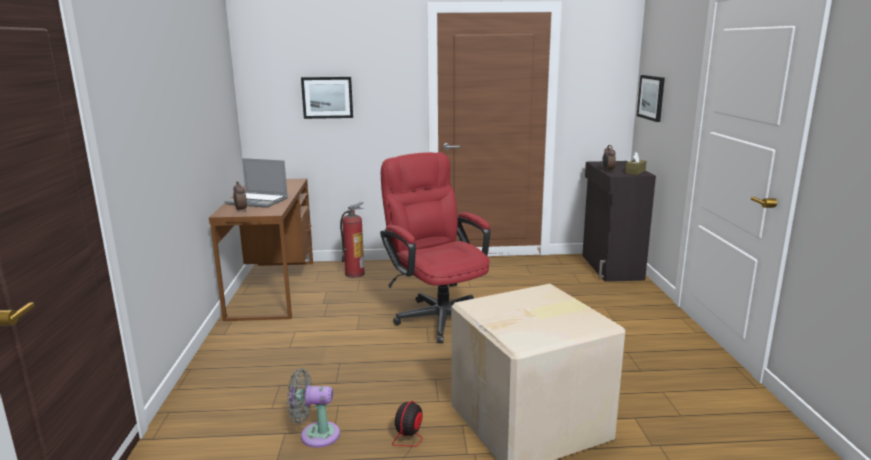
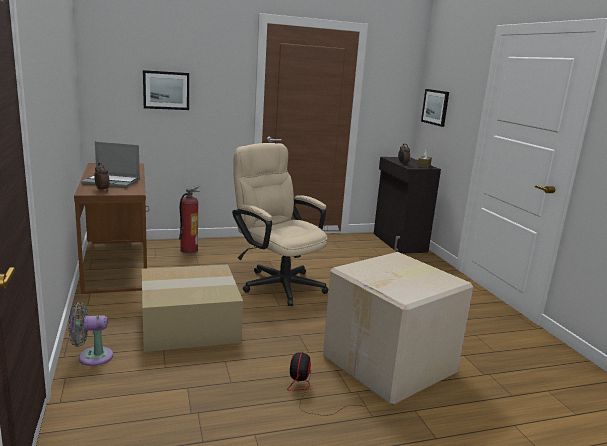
camera: 15 degrees left, 0 degrees up
(315, 435) = (216, 387): grey fan -> grey fan (91, 357)
(320, 358) = (191, 323): none -> cardboard box
(438, 315) = (278, 283): red office chair -> beige office chair

